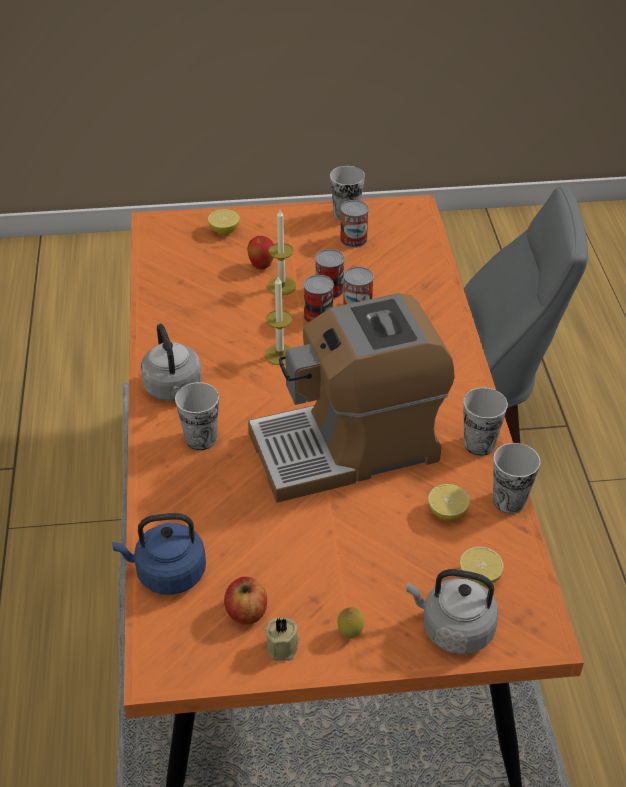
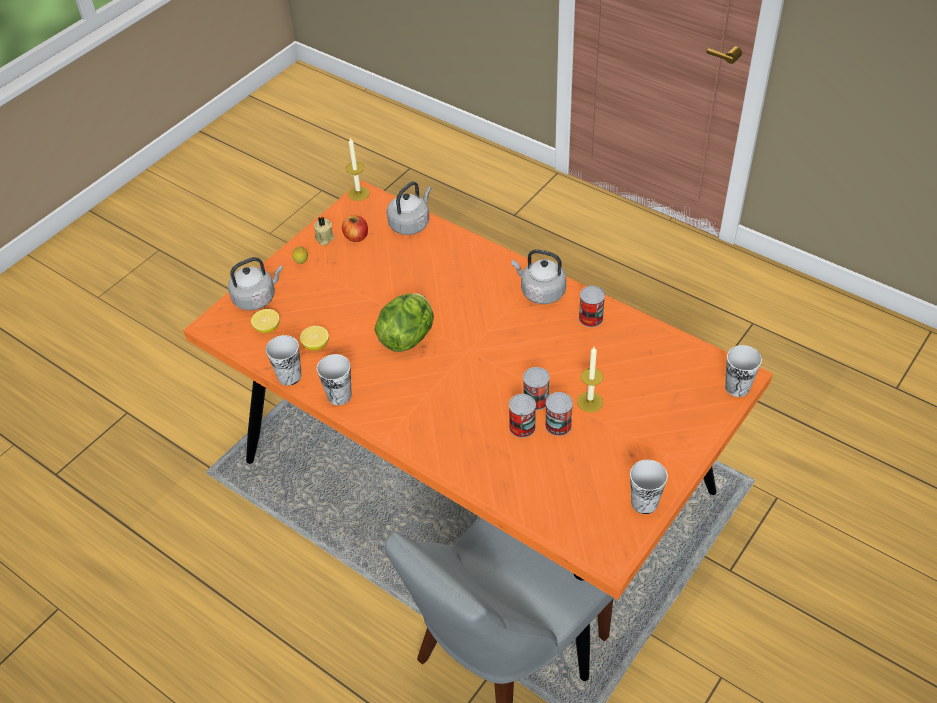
camera: 135 degrees right, 5 degrees up
(167, 573) = (411, 223): blue kettle -> grey kettle
(201, 439) = (486, 281): cup -> cup (737, 387)
(224, 230) = (694, 411): lemon -> none
(261, 266) = (625, 405): apple -> none
(280, 354) = (519, 356): candle -> candle (358, 193)
(348, 446) = (408, 337): coffee machine -> lettuce
(353, 239) = (605, 483): can -> can (590, 318)

